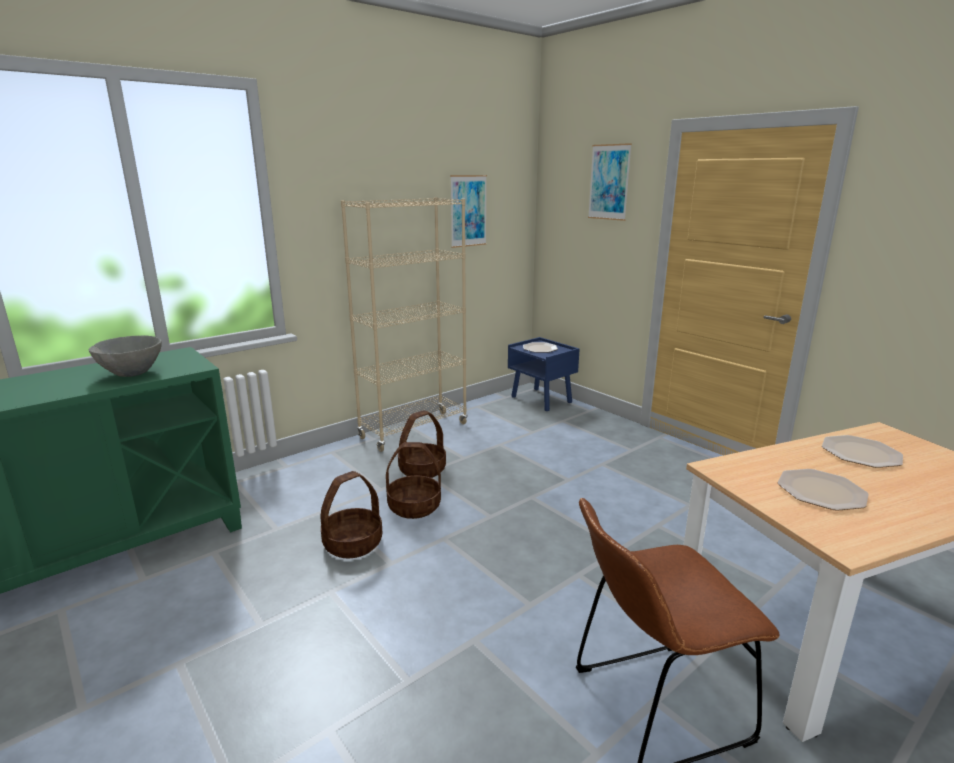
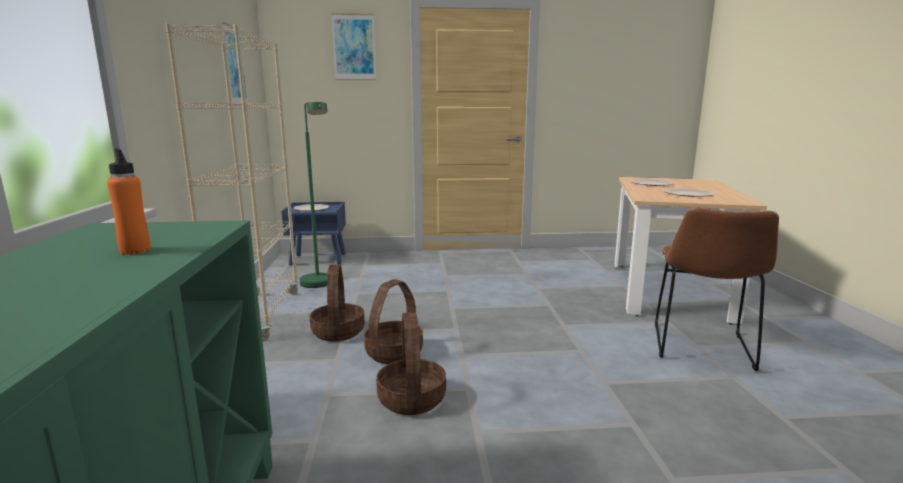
camera: 55 degrees left, 5 degrees down
(132, 374) = (135, 250): grey bowl -> orange bottle
(492, 424) = (319, 285): none -> green floor lamp

